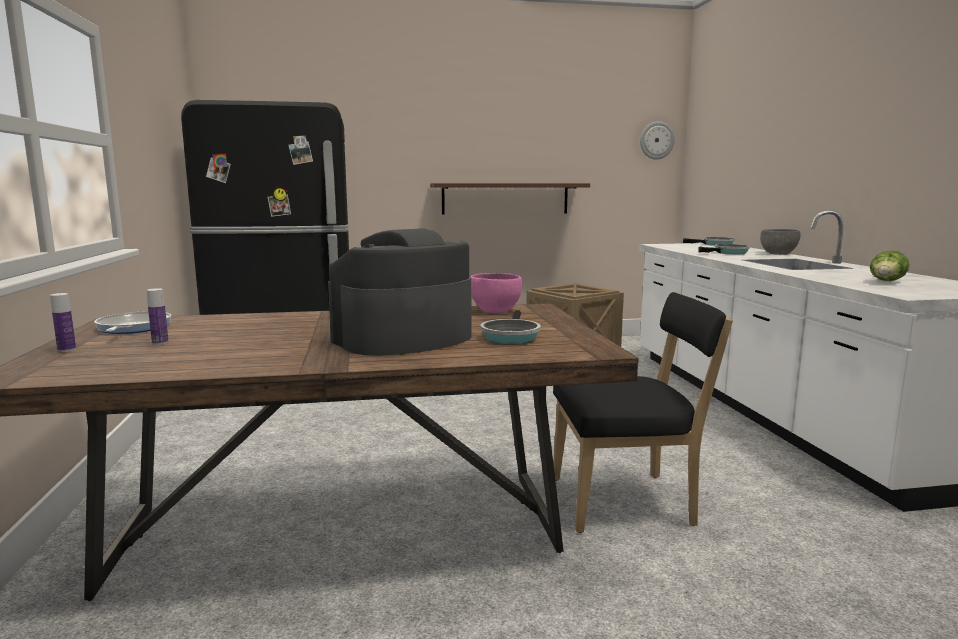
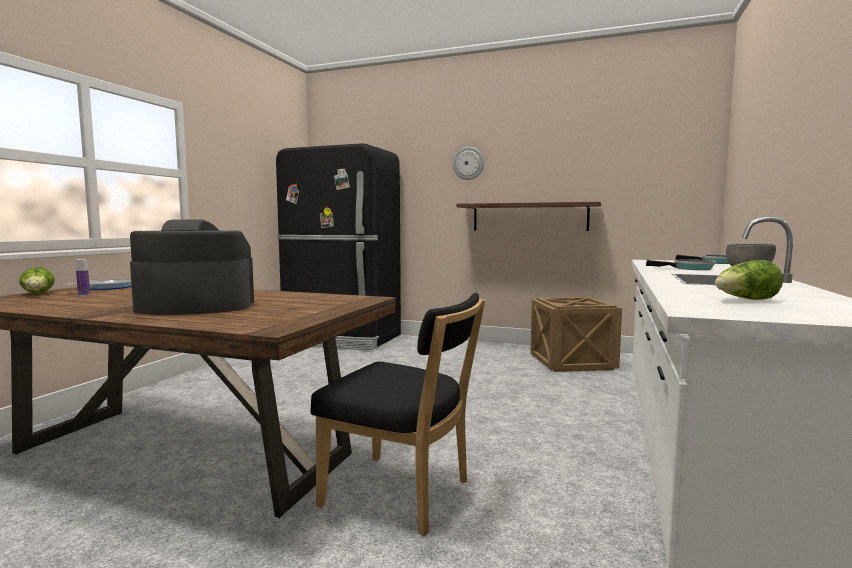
camera: 30 degrees right, 5 degrees down
(66, 350) = (38, 294): bottle -> lettuce
(495, 311) = (330, 297): pink bowl -> none
(510, 337) = (260, 313): frying pan -> none
(656, 140) = (689, 158): wall clock -> wall clock (468, 163)

